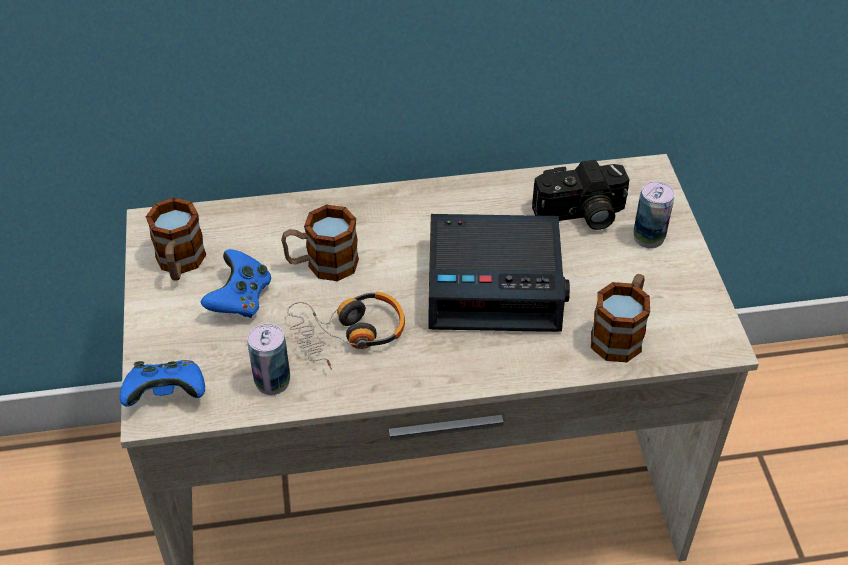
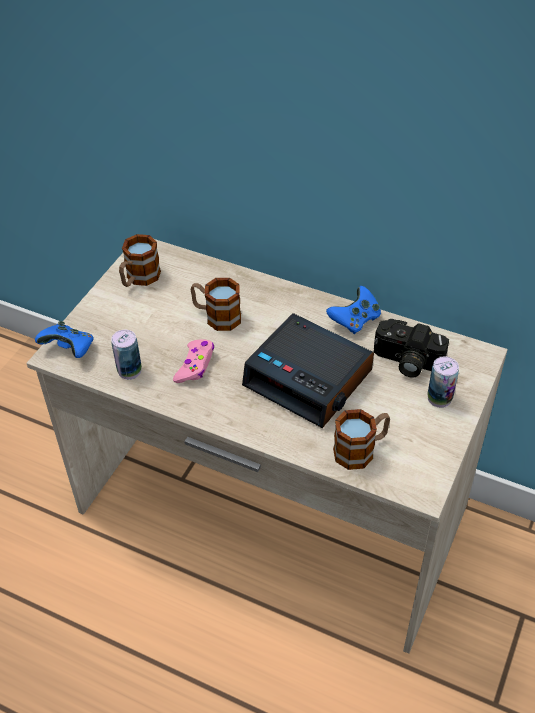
camera: 35 degrees right, 0 degrees up
(240, 299) = (153, 315): blue game controller -> blue game controller (355, 320)
(349, 334) = (195, 365): headphones -> pink game controller

